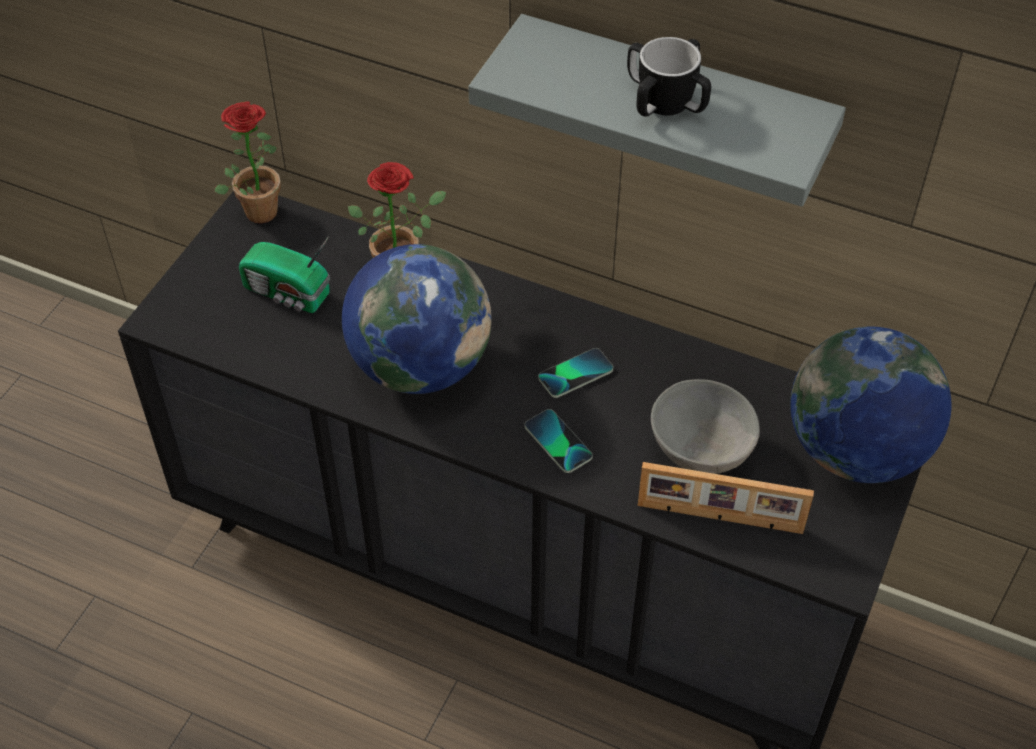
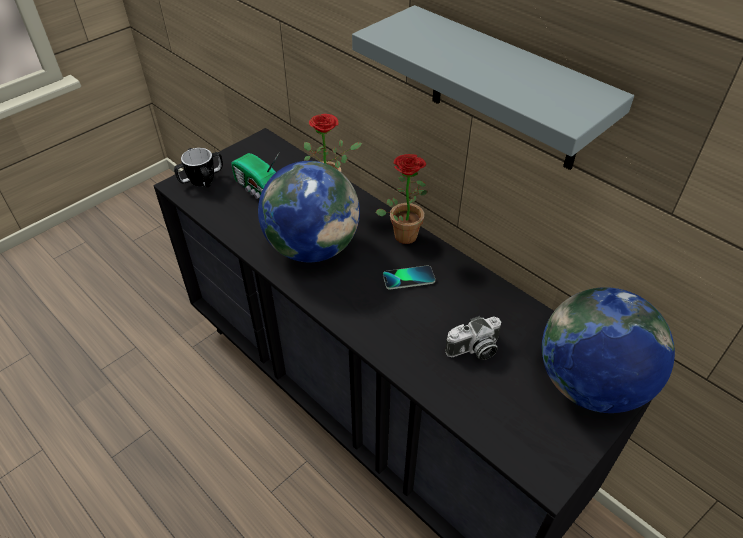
camera: 20 degrees right, 5 degrees down
(258, 207) = (267, 141): potted plant -> potted plant (404, 232)
(558, 442) = (376, 317): phone -> none
(665, 102) = (489, 66): mug -> mug (202, 180)
(701, 449) = (474, 350): grey bowl -> camera
(719, 519) = (467, 402): picture frame -> none

